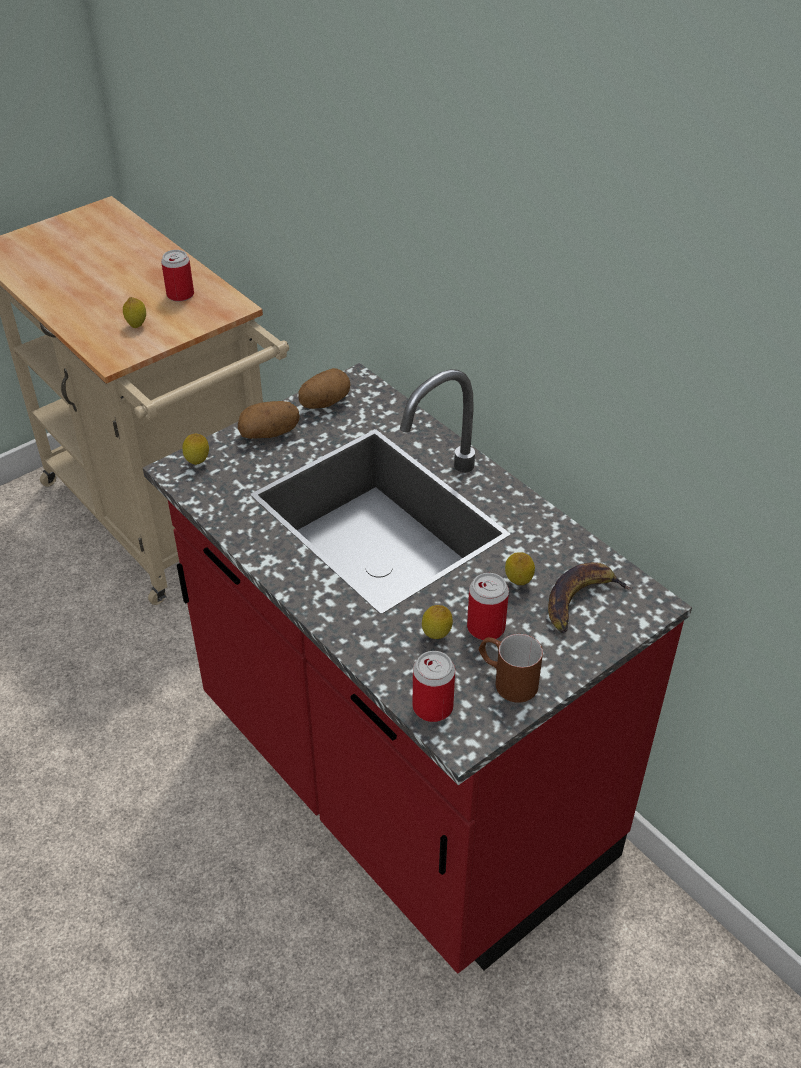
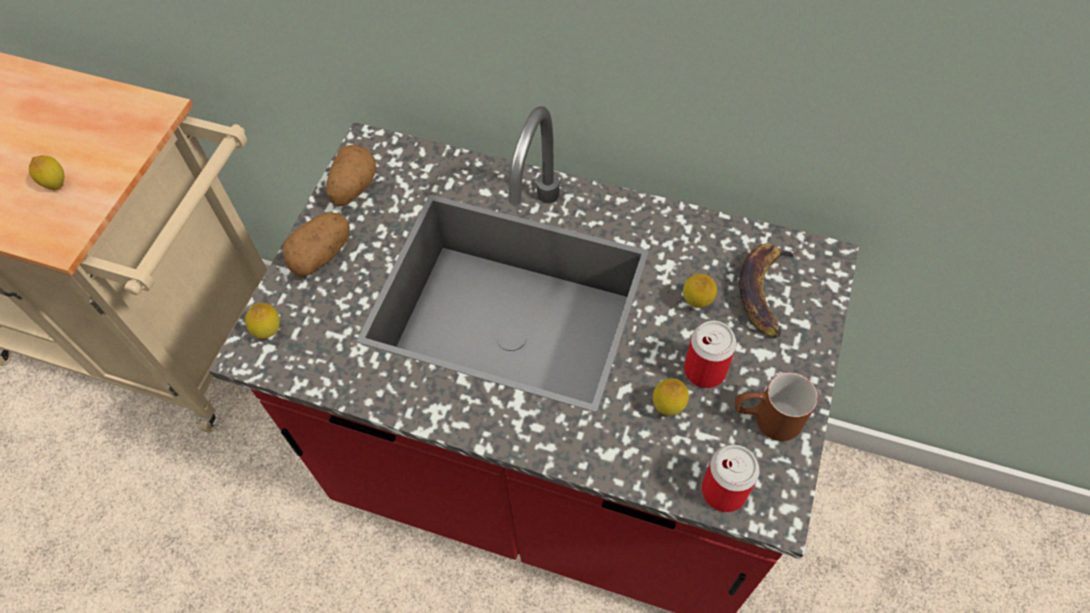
camera: 30 degrees left, 15 degrees up
(180, 295) = (81, 122): can -> none

